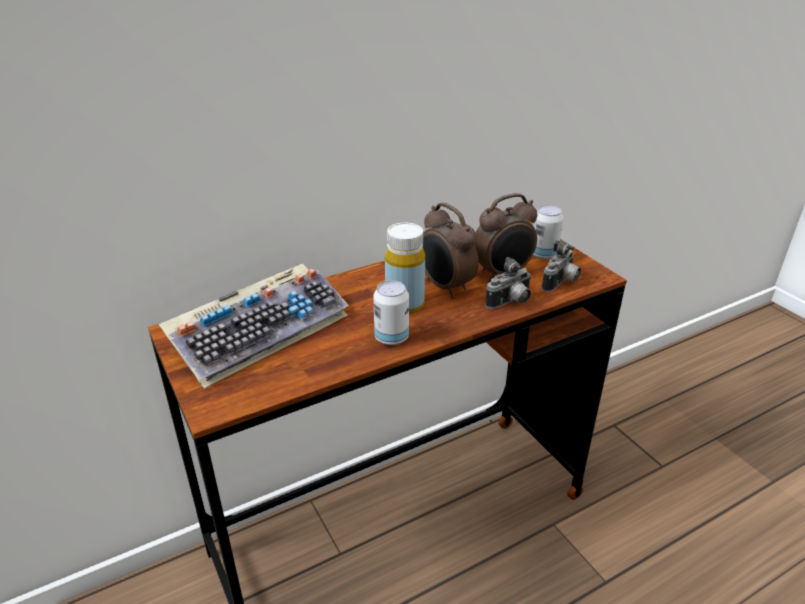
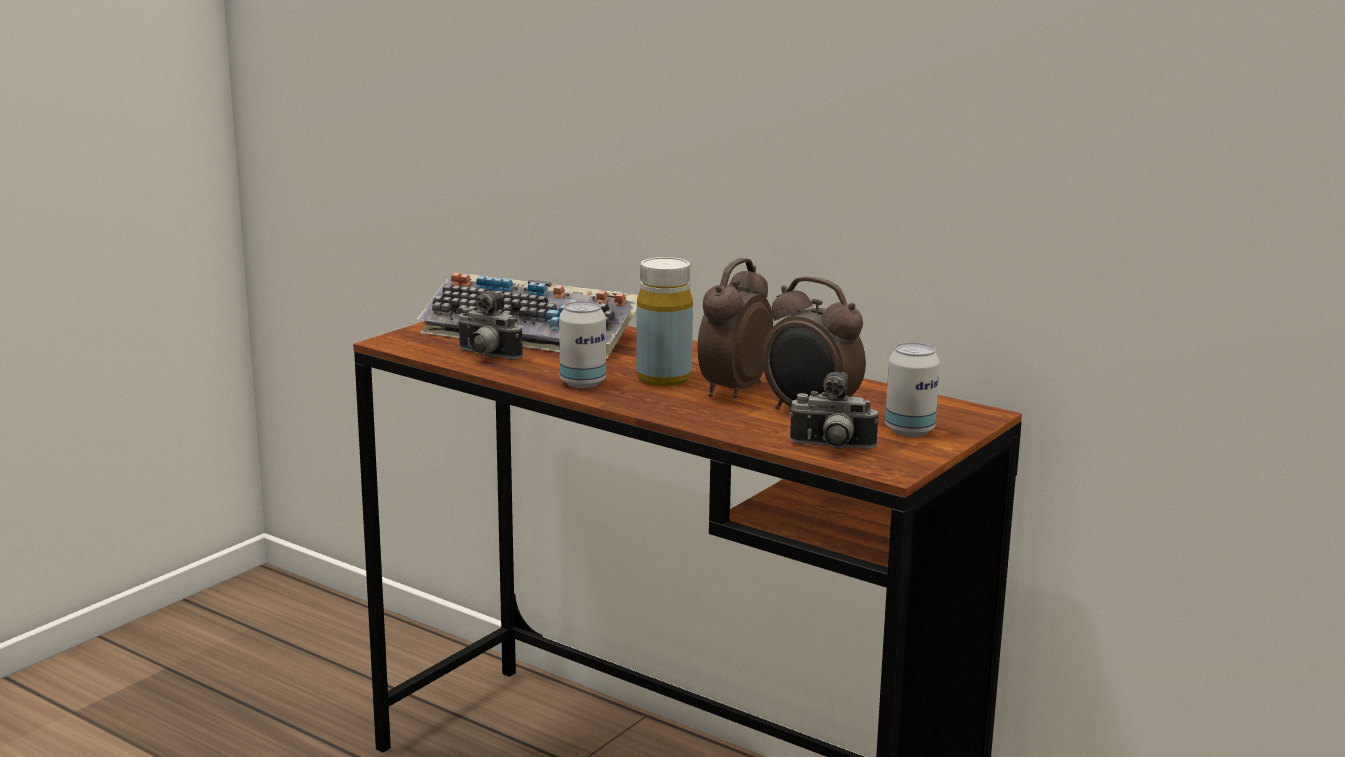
camera: 65 degrees right, 15 degrees down
(510, 303) = (736, 426): camera -> camera (486, 356)

